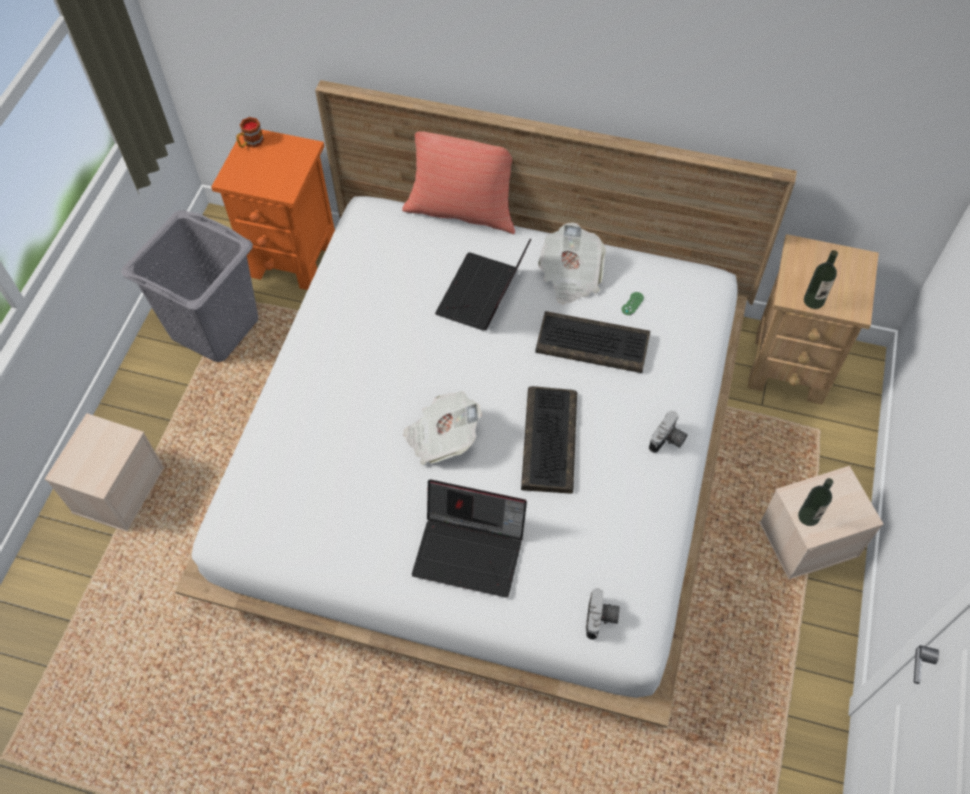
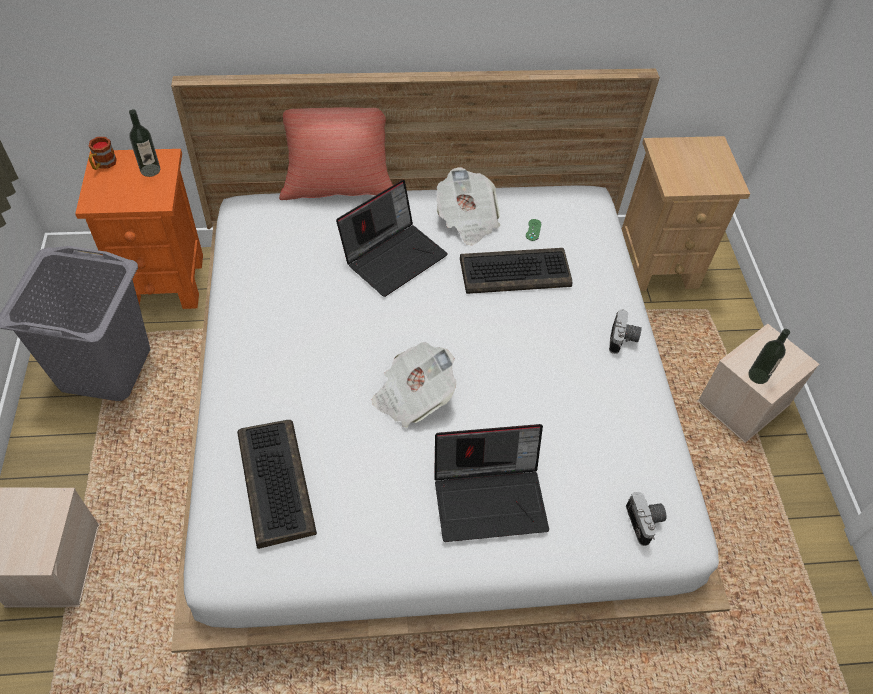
camera: 25 degrees left, 5 degrees down
(483, 296) = (394, 256): laptop -> laptop turned 135 degrees counterclockwise
(548, 439) = (515, 369): keyboard -> keyboard (274, 482)
(813, 301) = (695, 185): bottle -> bottle (150, 170)

